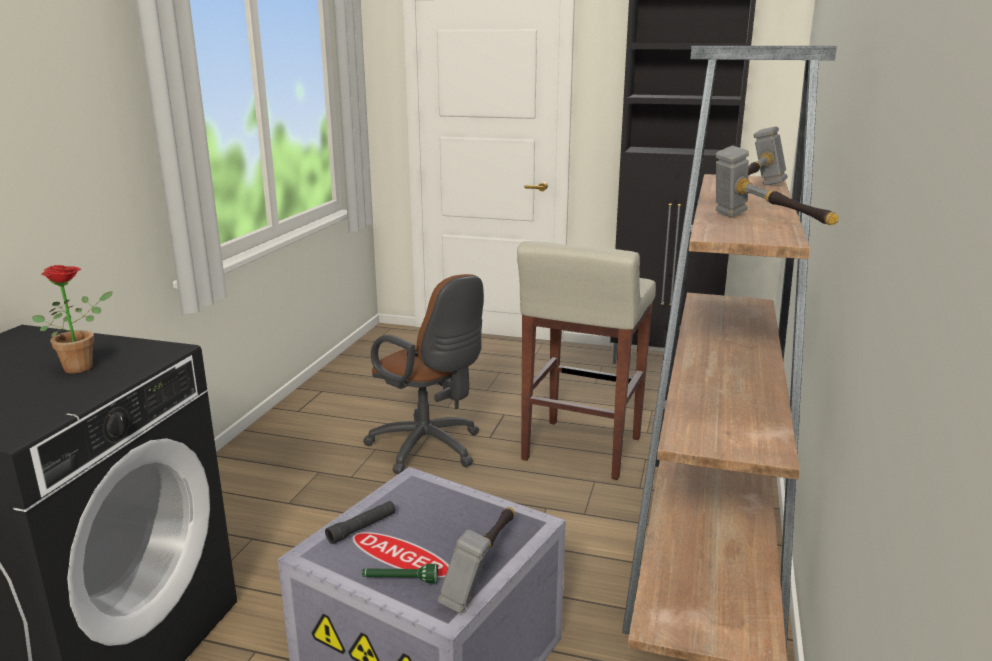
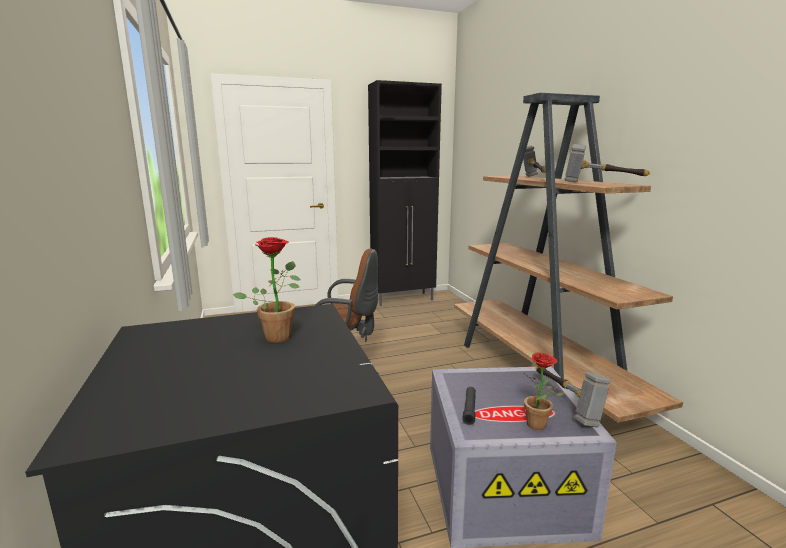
camera: 35 degrees left, 5 degrees down
(400, 580) = (540, 426): green flashlight -> potted plant
(581, 450) = (423, 351): beige stool -> none

